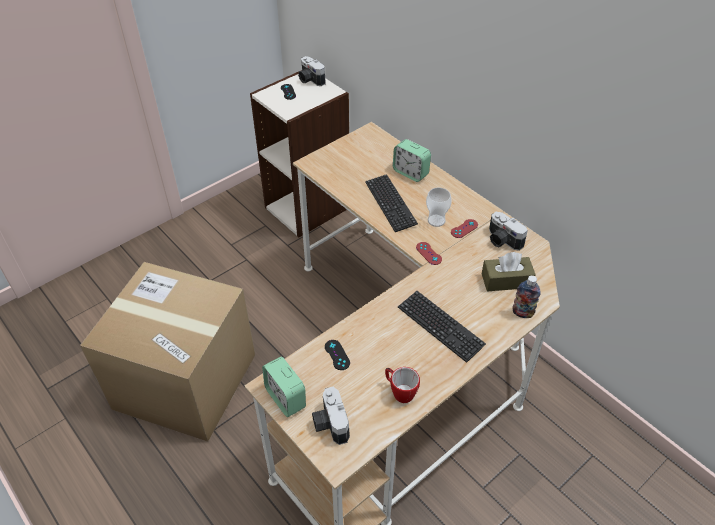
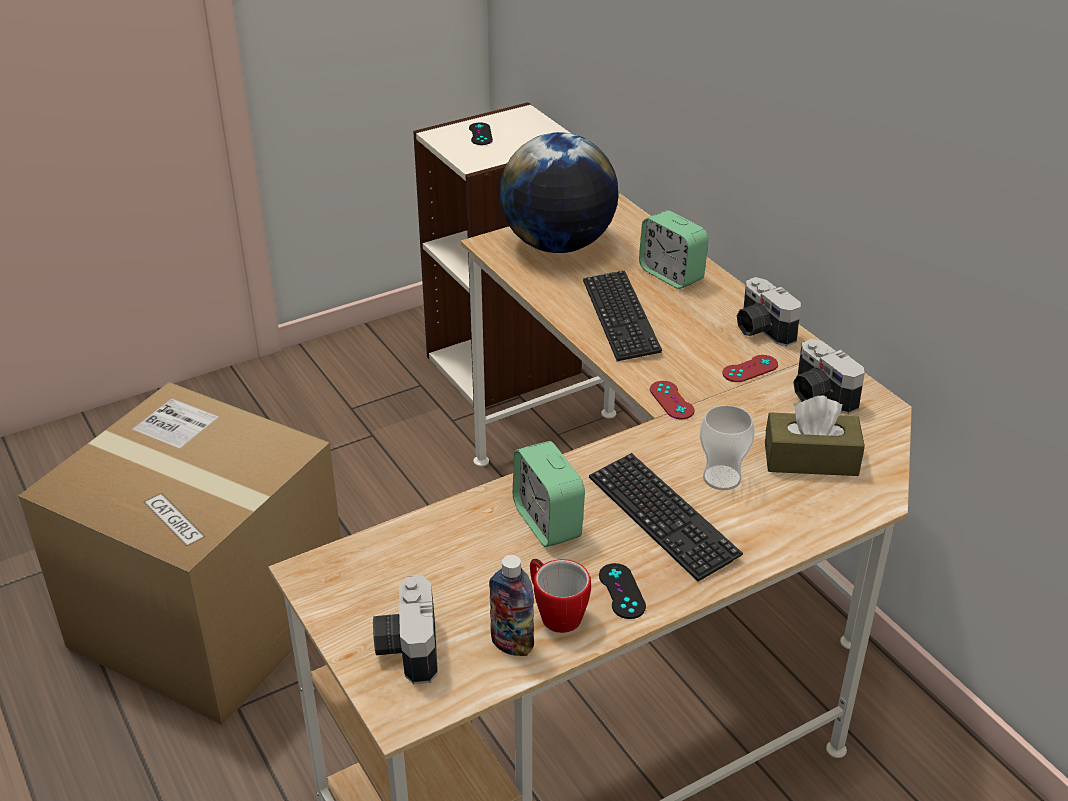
camera: 10 degrees right, 10 degrees down
(285, 398) = (337, 596): alarm clock -> alarm clock (547, 522)
(310, 80) = (524, 120): camera -> camera (760, 329)
(337, 355) = (453, 539): black game controller -> black game controller (622, 591)
(346, 160) = (558, 245): none -> globe
(436, 220) = (700, 351): cup -> cup (721, 478)
(522, 313) = (830, 515): bottle -> bottle (512, 644)

